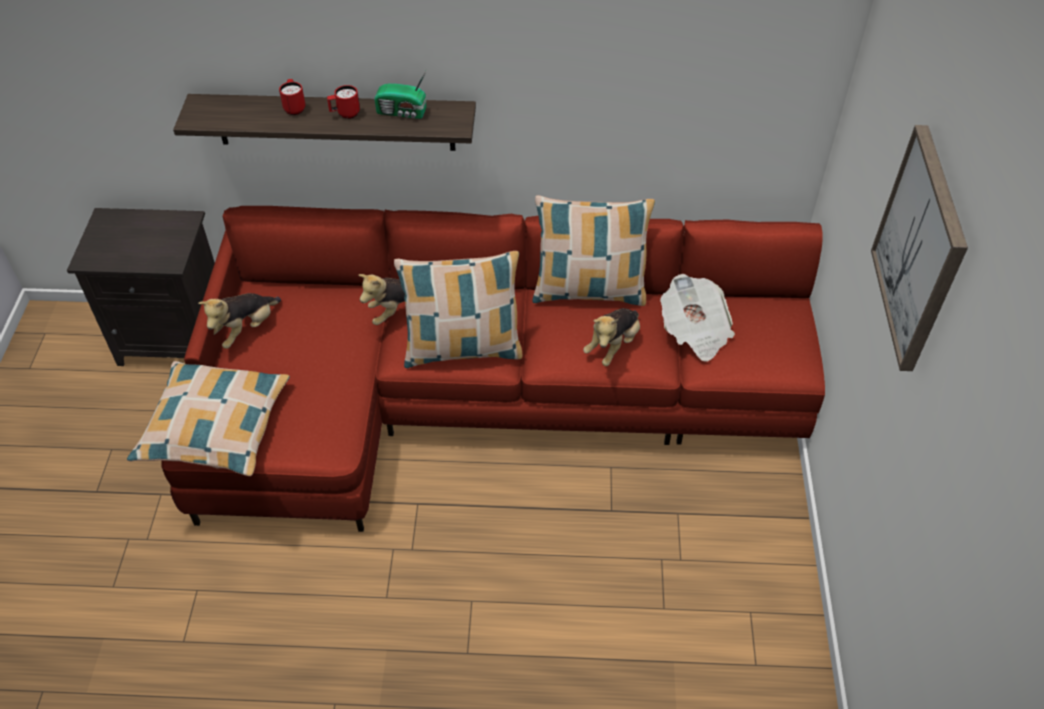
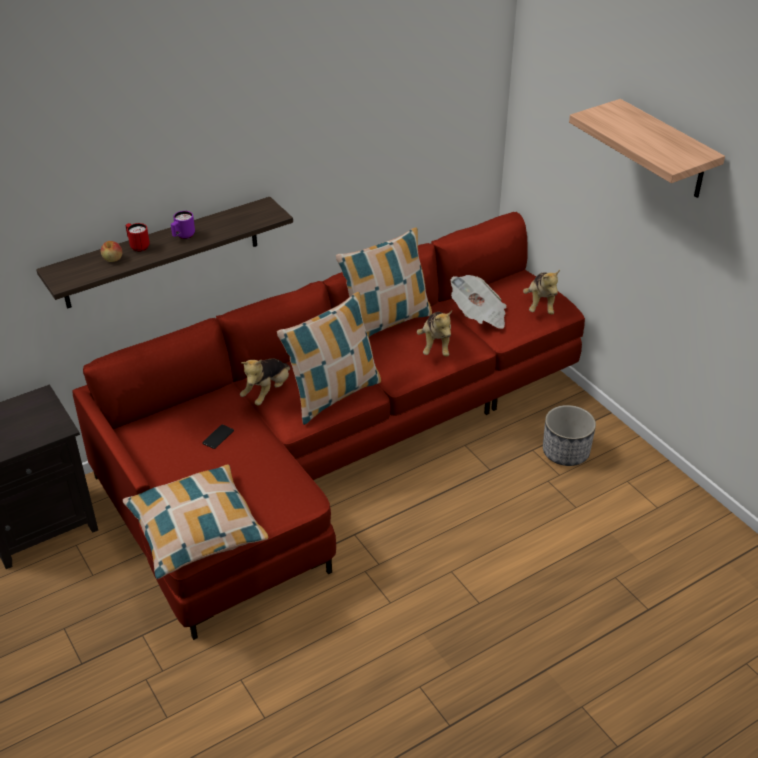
camera: 35 degrees left, 10 degrees down
(246, 329) = (151, 457): plush toy -> plush toy (540, 305)
(258, 112) = (113, 259): none -> apple
(318, 339) = (218, 437): none -> phone
(345, 114) = (183, 236): red mug -> purple mug
(402, 112) = (225, 220): radio -> none
(711, 537) = (565, 452): none -> planter
(920, 249) = (665, 151): picture -> shelf

